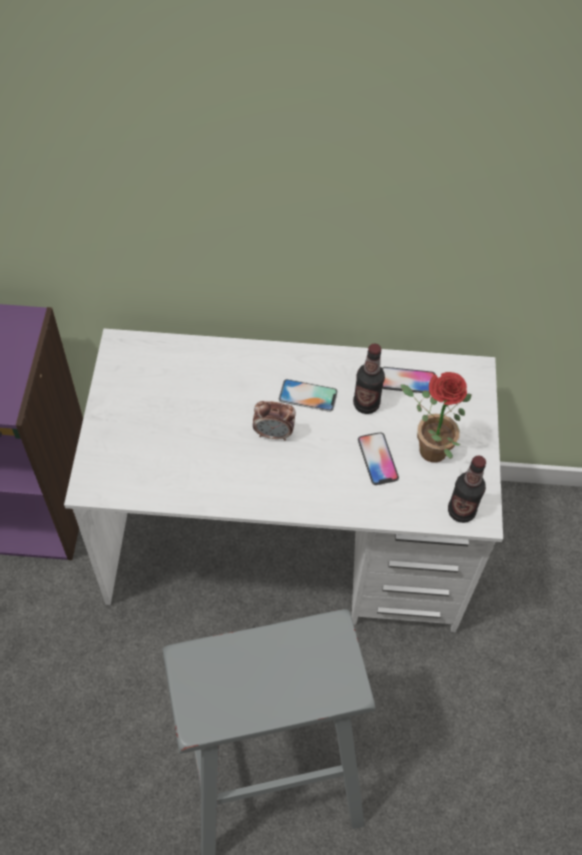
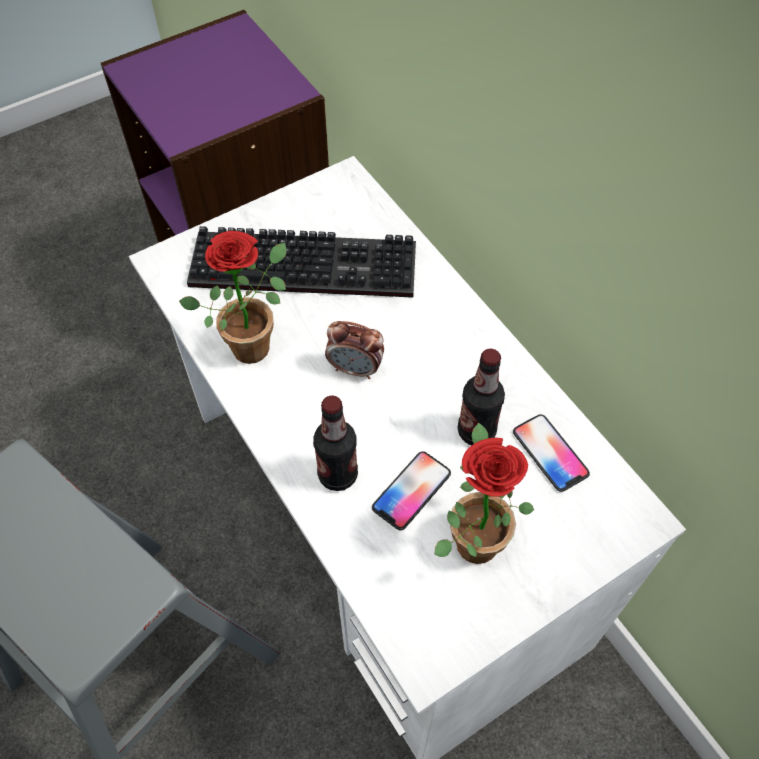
camera: 55 degrees right, 0 degrees up
(170, 408) = (308, 263): none -> keyboard
(206, 473) = (254, 341): none -> potted plant
(274, 434) = (355, 369): alarm clock -> alarm clock turned 45 degrees counterclockwise
(308, 395) = (434, 368): phone -> none
(461, 511) = (416, 633): bottle -> bottle (338, 475)

